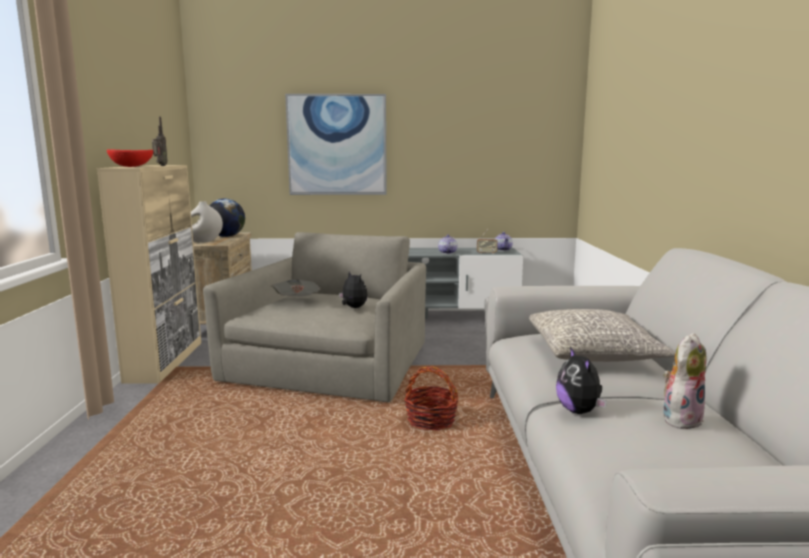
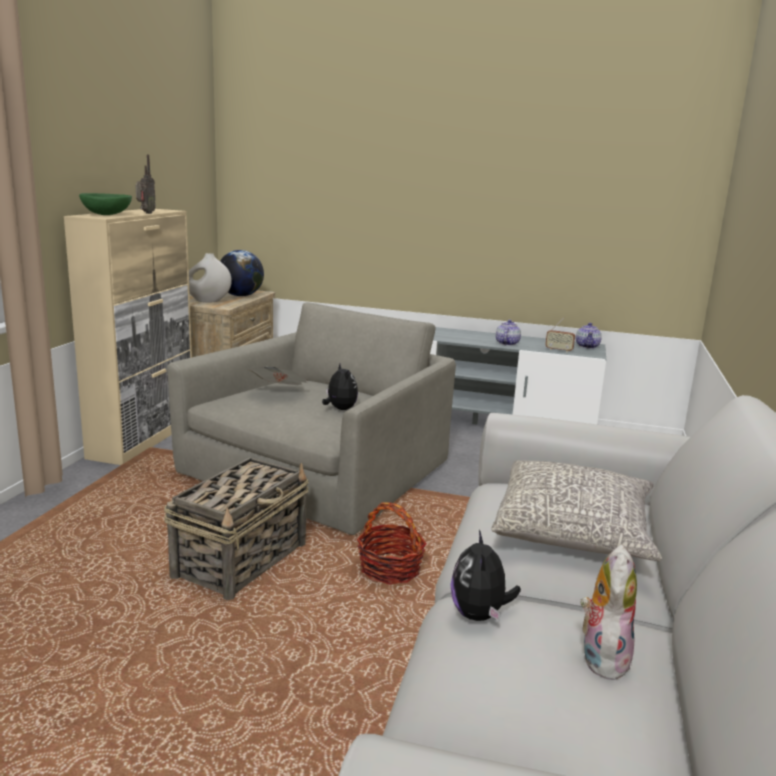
camera: 15 degrees right, 5 degrees up
(131, 166) = (106, 215): red bowl -> green bowl
(311, 434) = (242, 560): none -> basket
(337, 145) = (385, 190): picture -> none
(680, 418) = (601, 656): plush toy -> plush toy turned 45 degrees counterclockwise

